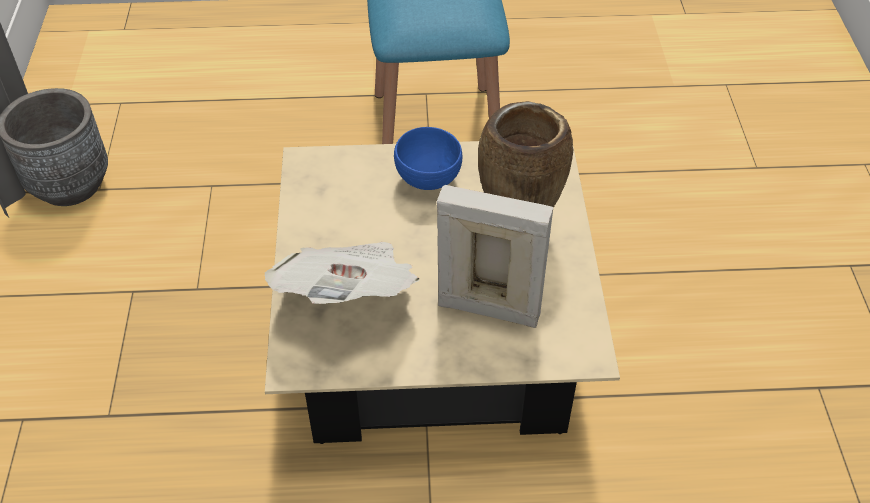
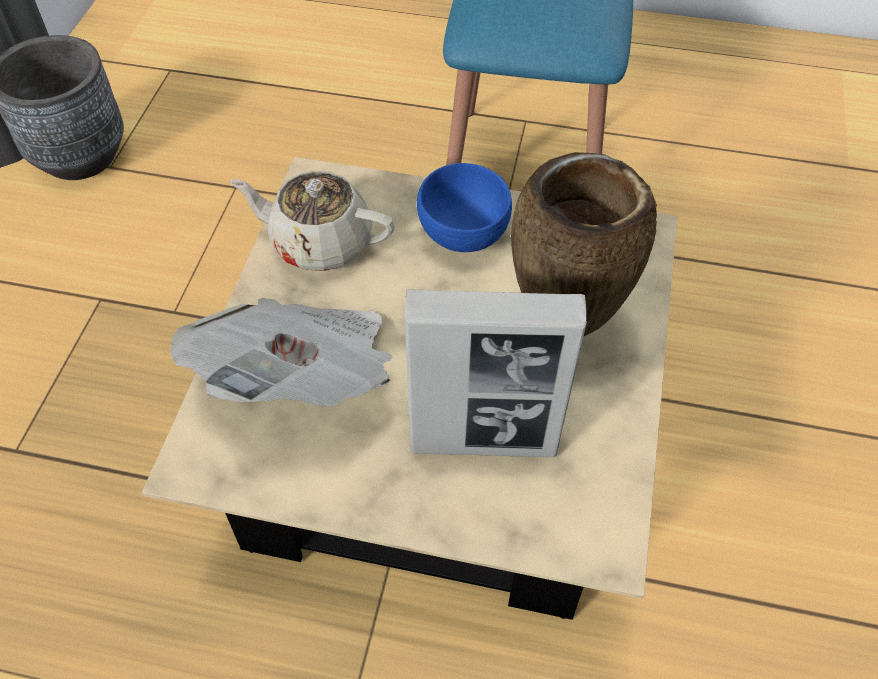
camera: 15 degrees right, 5 degrees up
(326, 203) = (319, 242): none -> beige teapot
(488, 309) = (484, 442): picture frame -> picture frame turned 150 degrees clockwise

